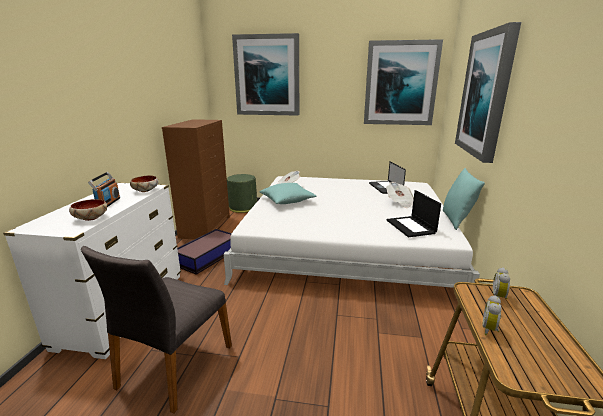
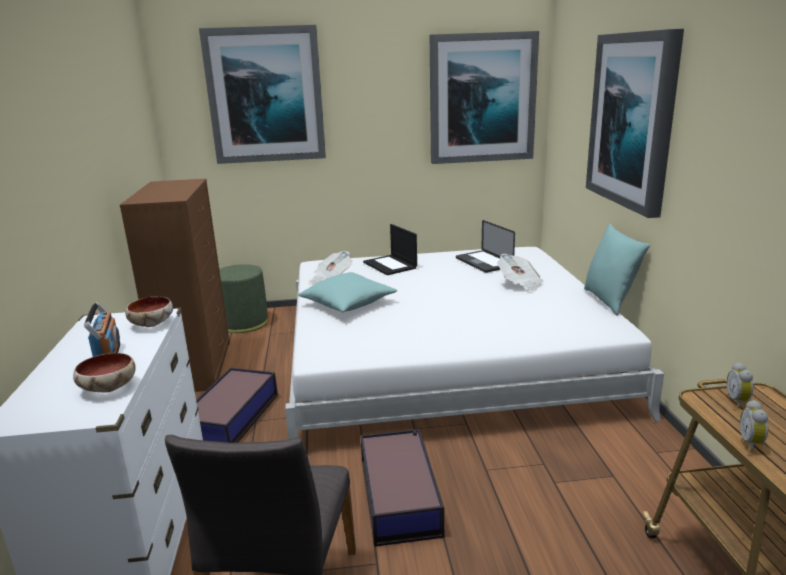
camera: 15 degrees left, 0 degrees up
(275, 319) = (400, 495): none -> storage box
(411, 227) = (558, 320): laptop -> laptop (390, 265)

